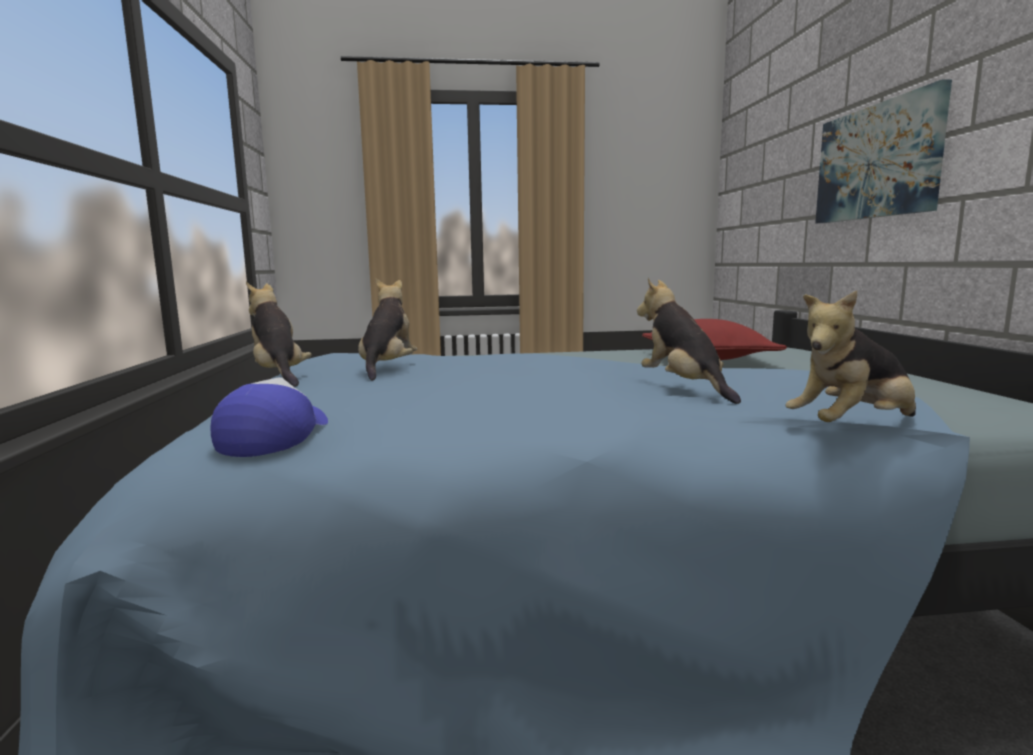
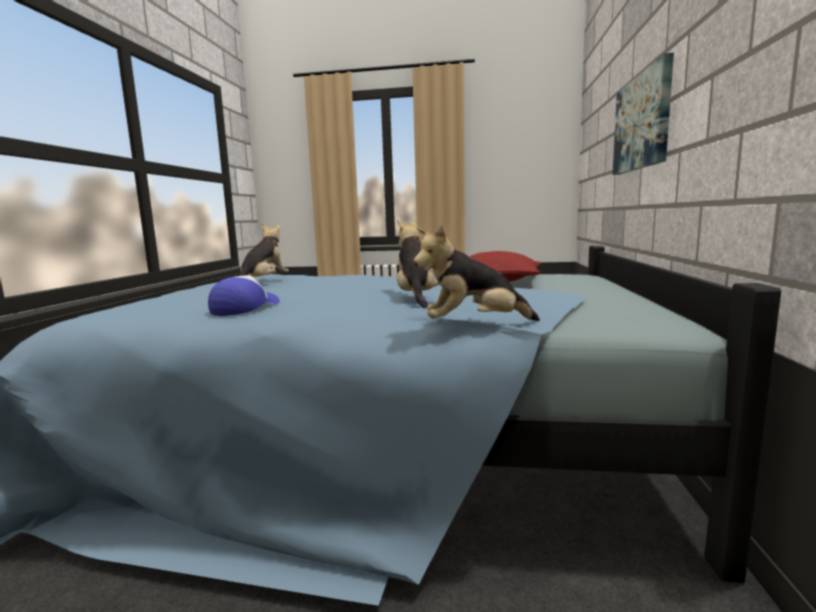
camera: 15 degrees right, 0 degrees up
(275, 436) = (124, 314): cap -> cap (245, 308)
(279, 376) = (197, 285): plush toy -> none

